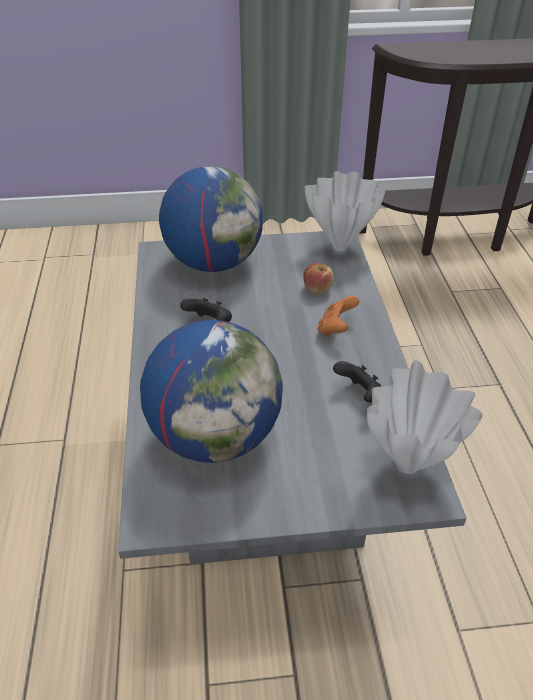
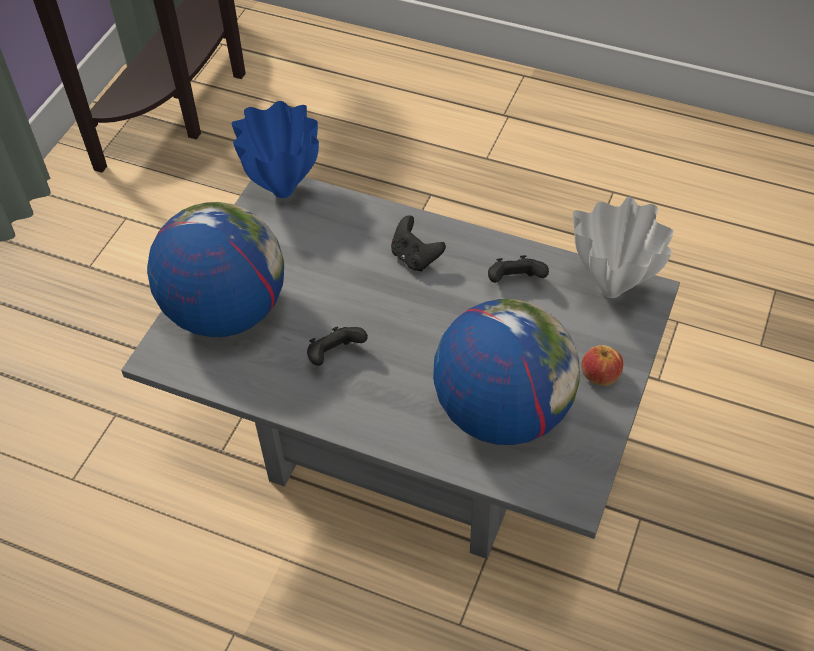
camera: 60 degrees left, 10 degrees up
(317, 289) = (342, 243): apple -> apple (600, 375)
(336, 329) = (415, 257): orange game controller -> black game controller
(341, 246) = (284, 190): white vase -> blue vase

